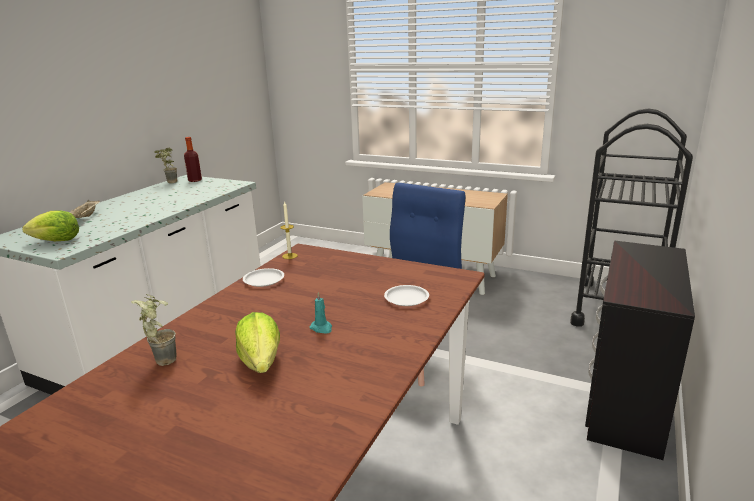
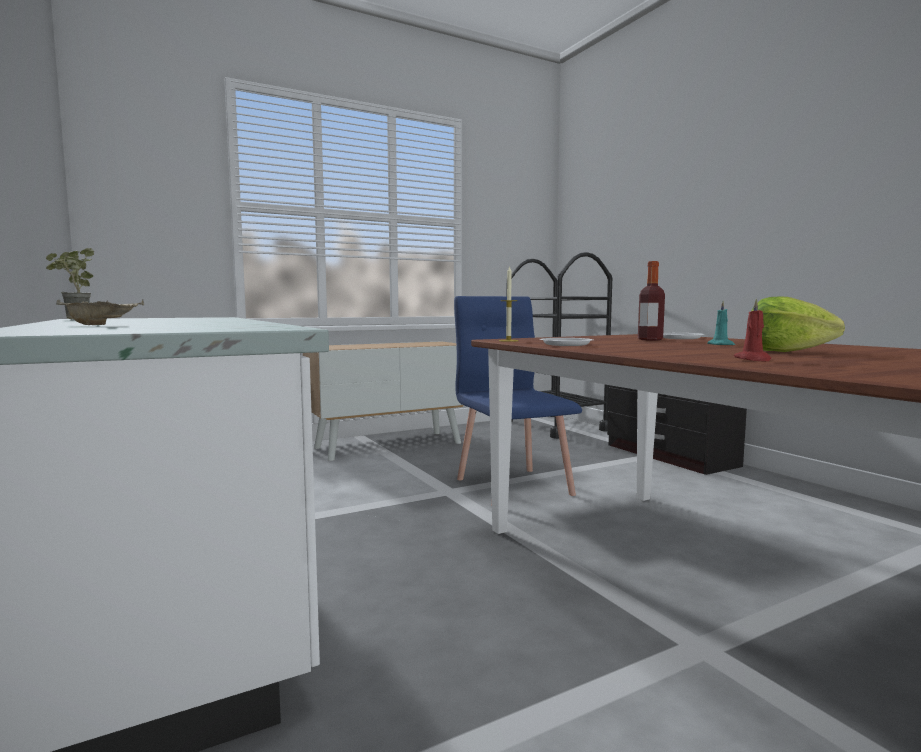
camera: 55 degrees left, 15 degrees down
(56, 241) = (201, 328): lettuce -> none
(161, 359) = (753, 359): potted plant -> red candle
(195, 180) = (119, 318): bottle -> bottle (650, 339)

